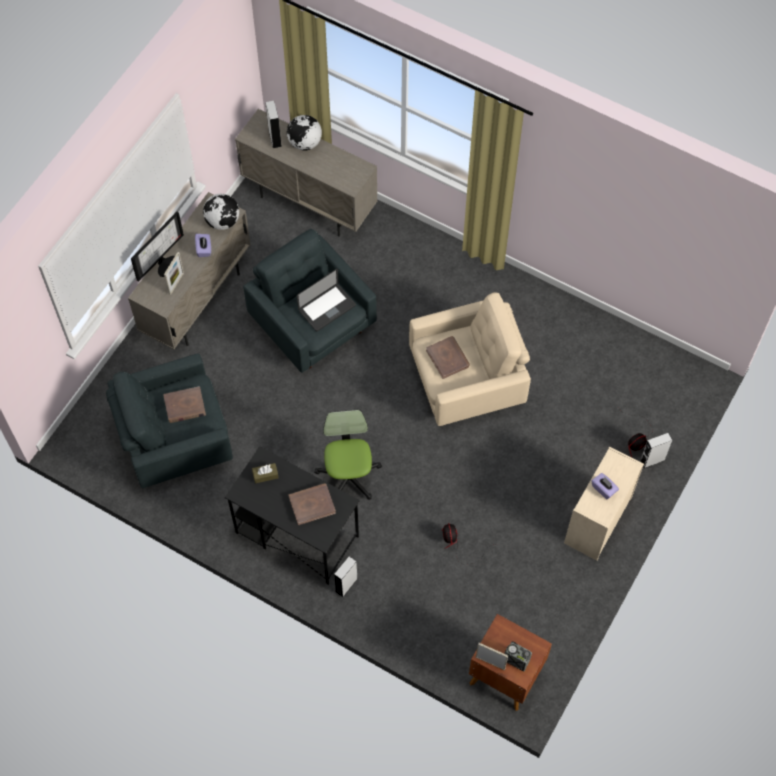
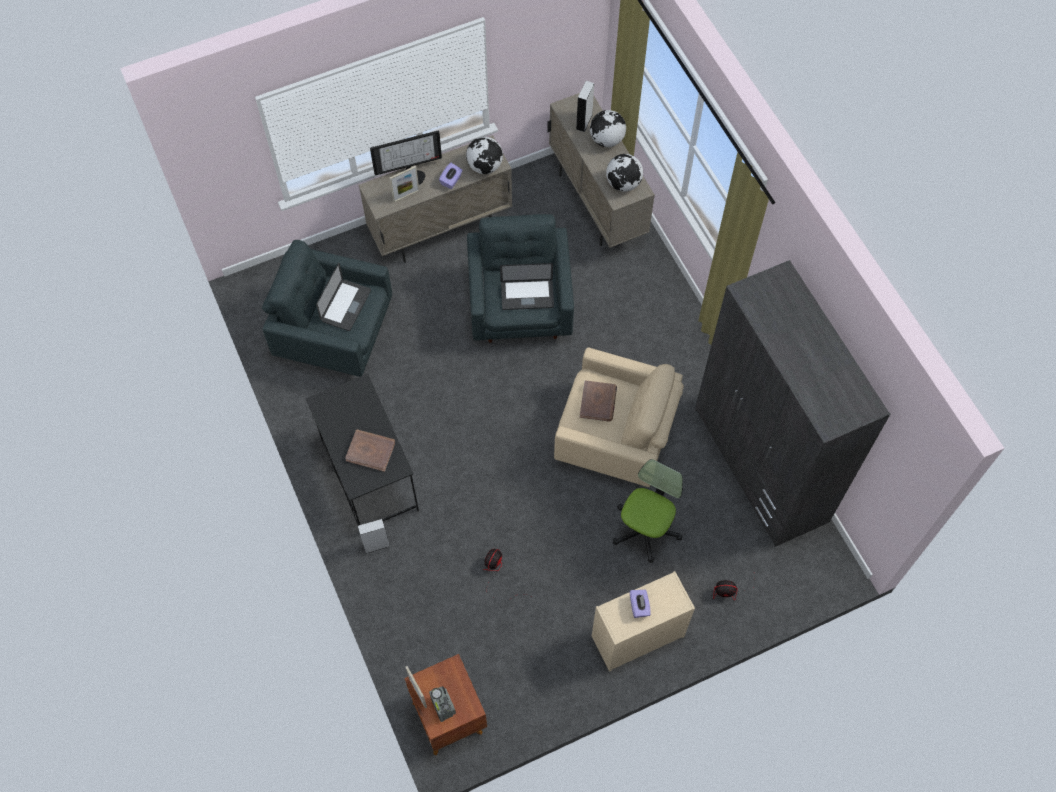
camera: 35 degrees right, 0 degrees up
(185, 406) = (346, 306): brown book -> laptop
(265, 475) = (352, 401): brown tissue box -> none
(346, 171) = (623, 184): none -> globe
(348, 476) = (450, 454): office chair -> office chair (645, 530)
(590, 335) = (760, 465): none -> grey wardrobe
(652, 460) = (730, 615): grey speaker -> none

